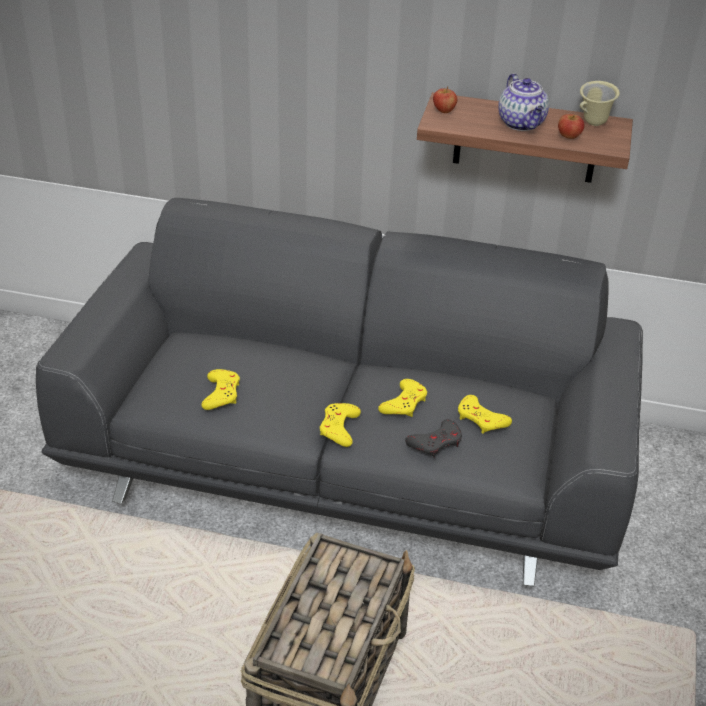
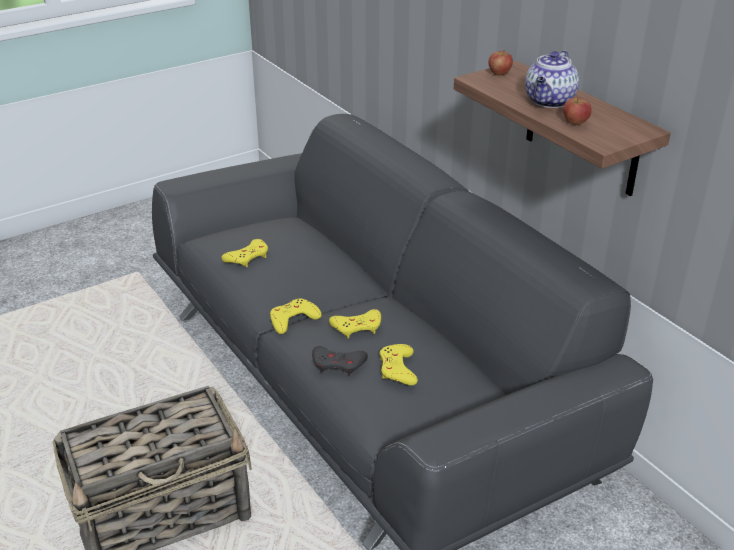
camera: 45 degrees right, 5 degrees down
(593, 124) = (619, 122): beige mug -> none

